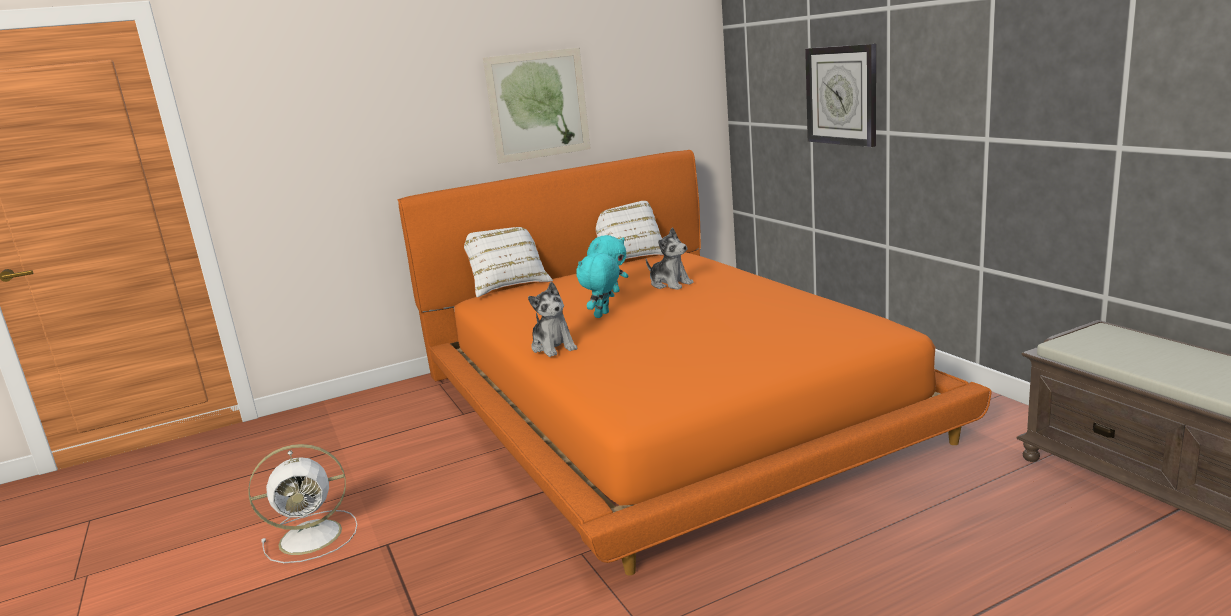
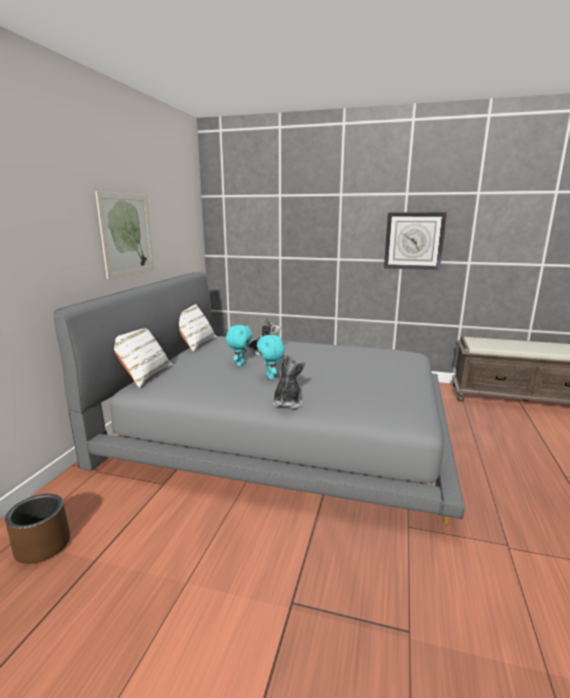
camera: 50 degrees left, 0 degrees up
(313, 536) = (218, 642): white fan -> none
(333, 424) = (43, 545): none -> brown planter
(553, 347) = (287, 402): plush toy -> plush toy turned 90 degrees counterclockwise
(662, 401) = (283, 427): orange bed -> grey bed
(841, 95) = (306, 239): wall clock -> wall clock (414, 241)

